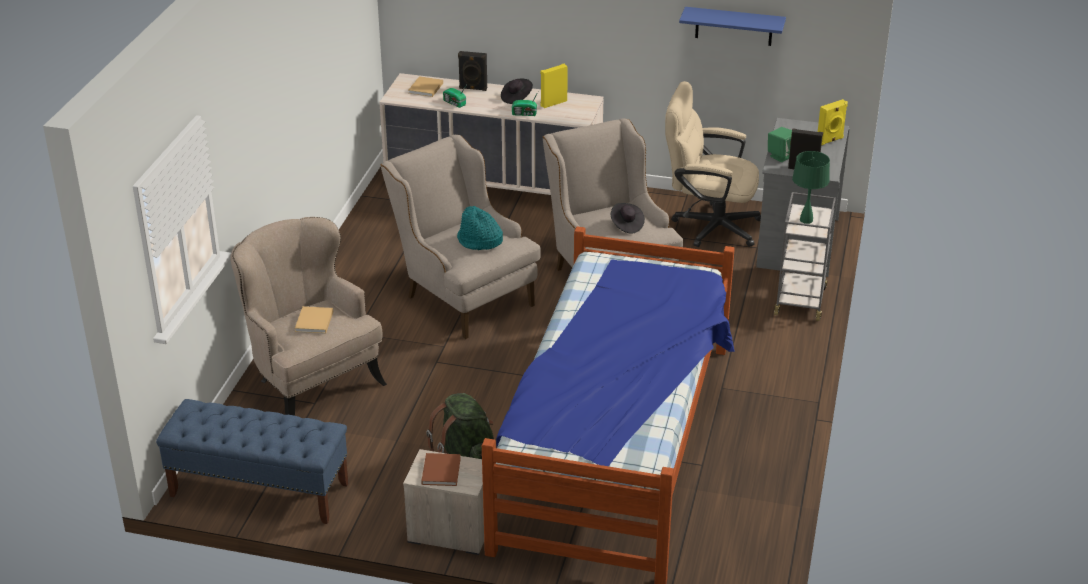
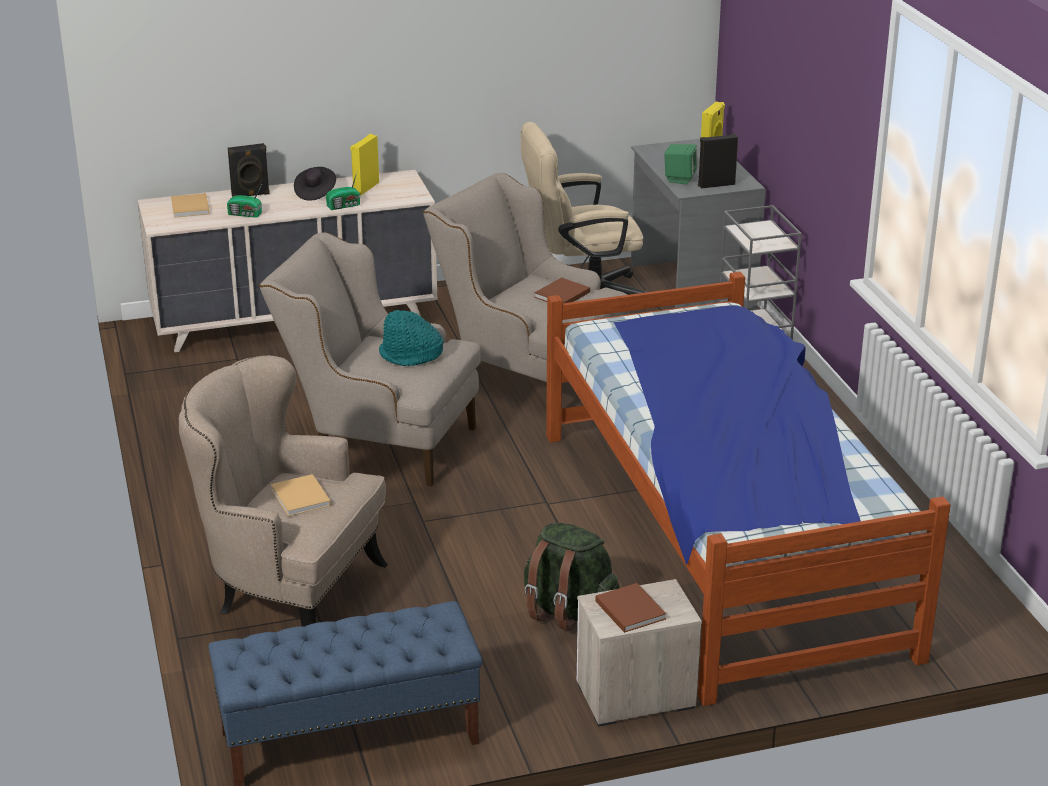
camera: 30 degrees left, 5 degrees down
(626, 225) = (561, 295): black hat -> brown book
(734, 26) = (567, 44): blue shelf -> none
(806, 220) = (758, 236): green table lamp -> none

